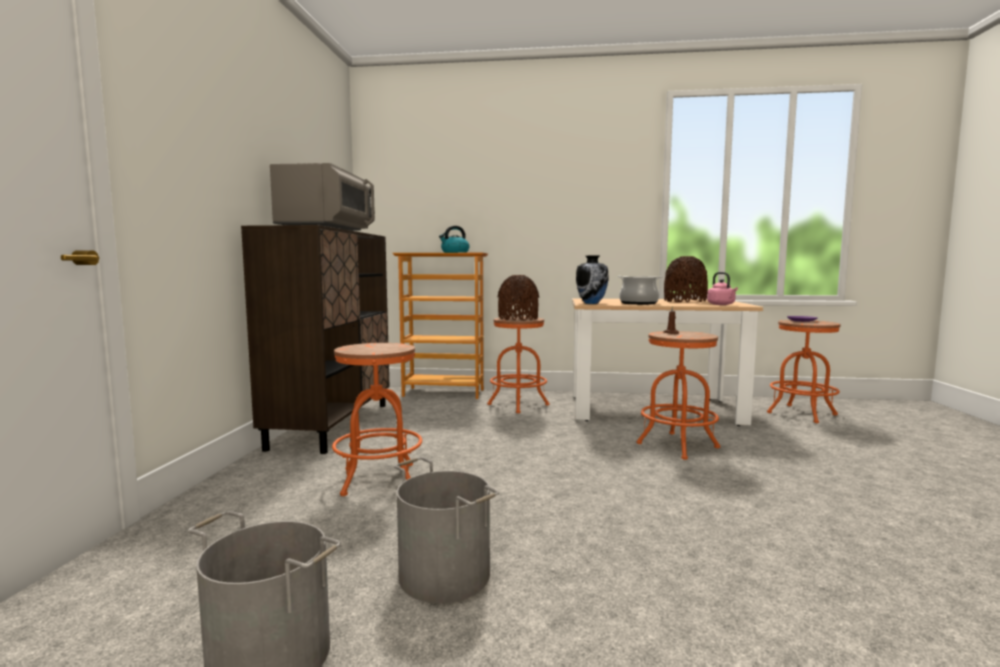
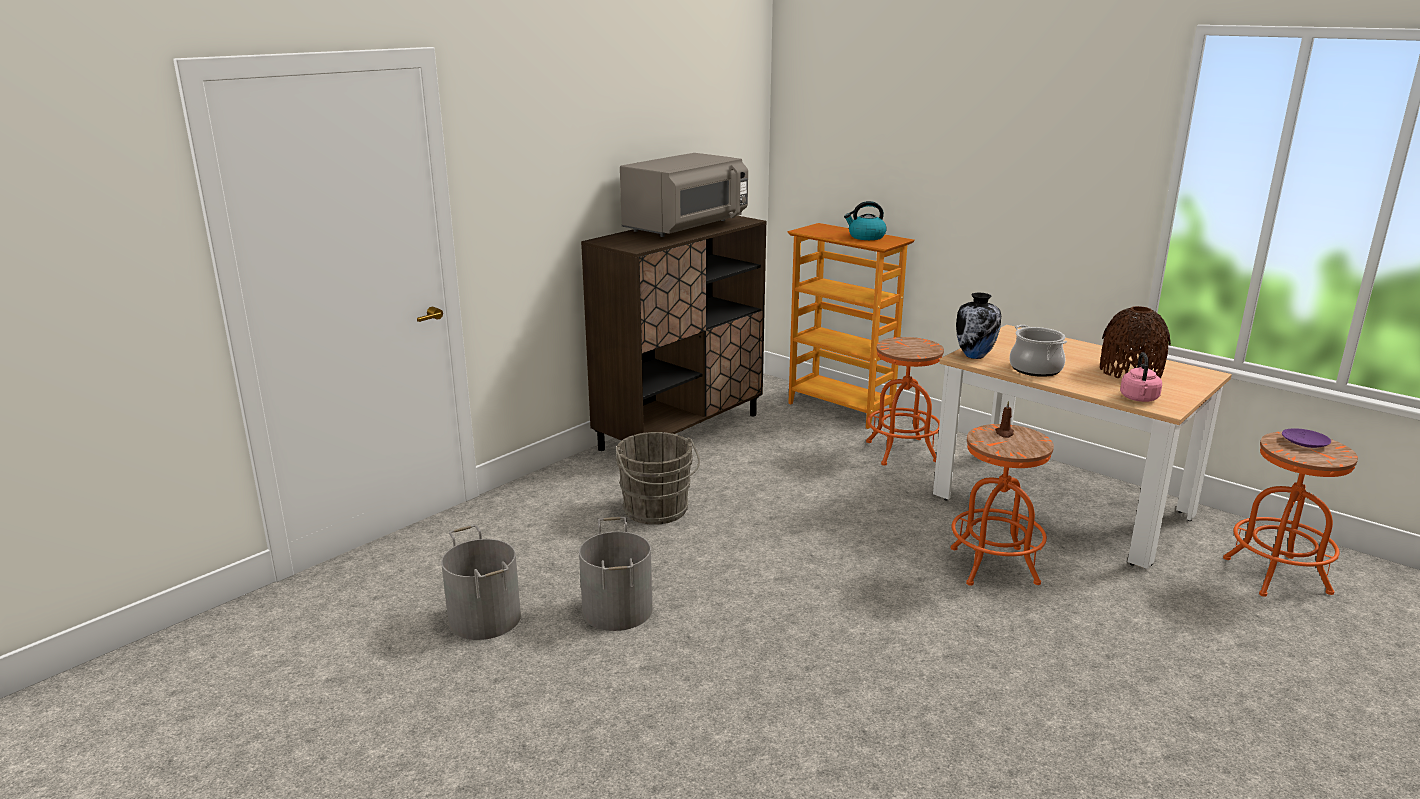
camera: 35 degrees right, 15 degrees up
(379, 479) = (657, 511): orange stool -> grey bucket
(518, 318) = (908, 347): brown vase -> none

